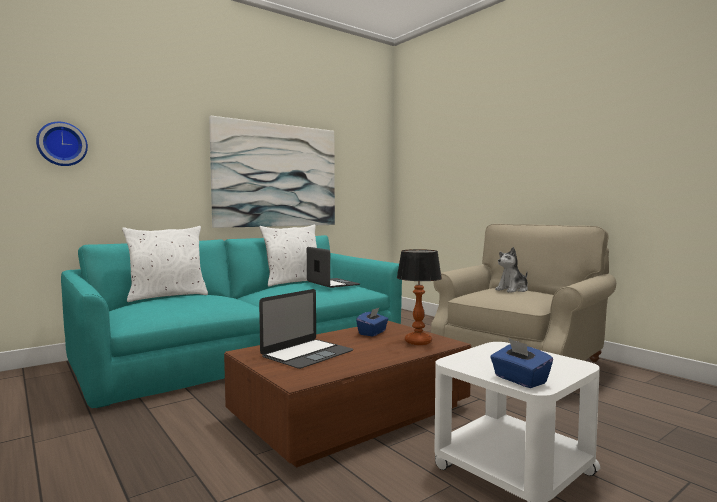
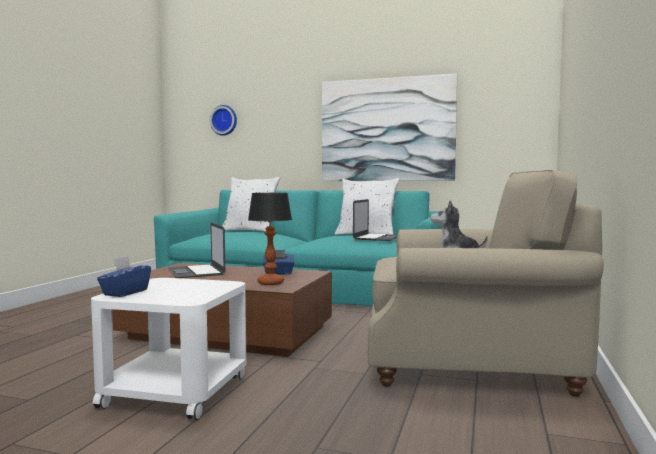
camera: 55 degrees right, 0 degrees up
(307, 353) = (196, 272): laptop -> laptop turned 60 degrees clockwise

